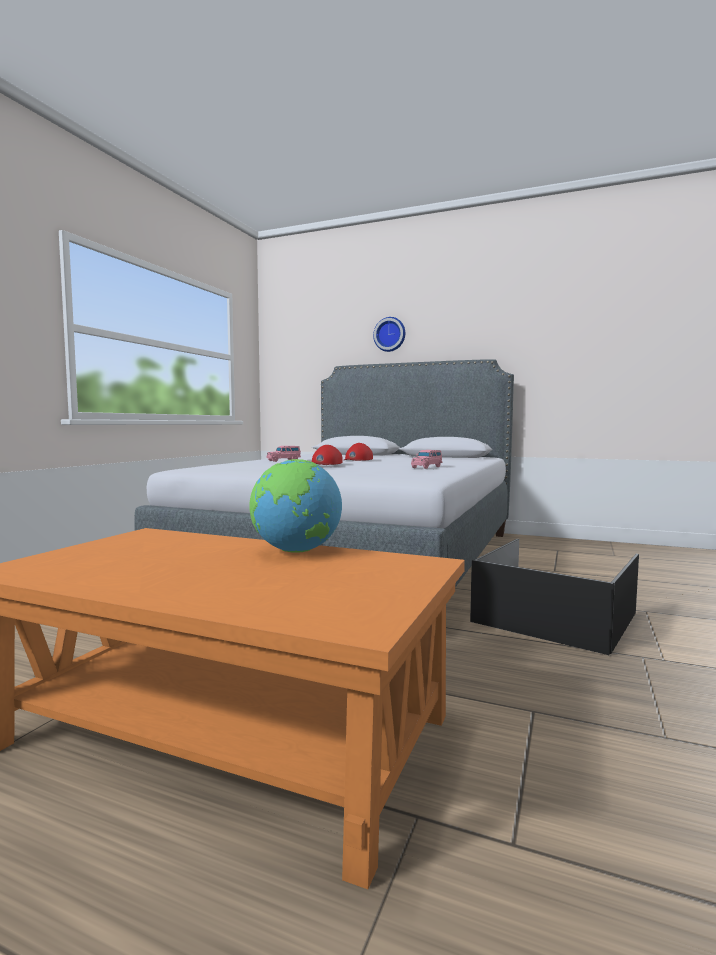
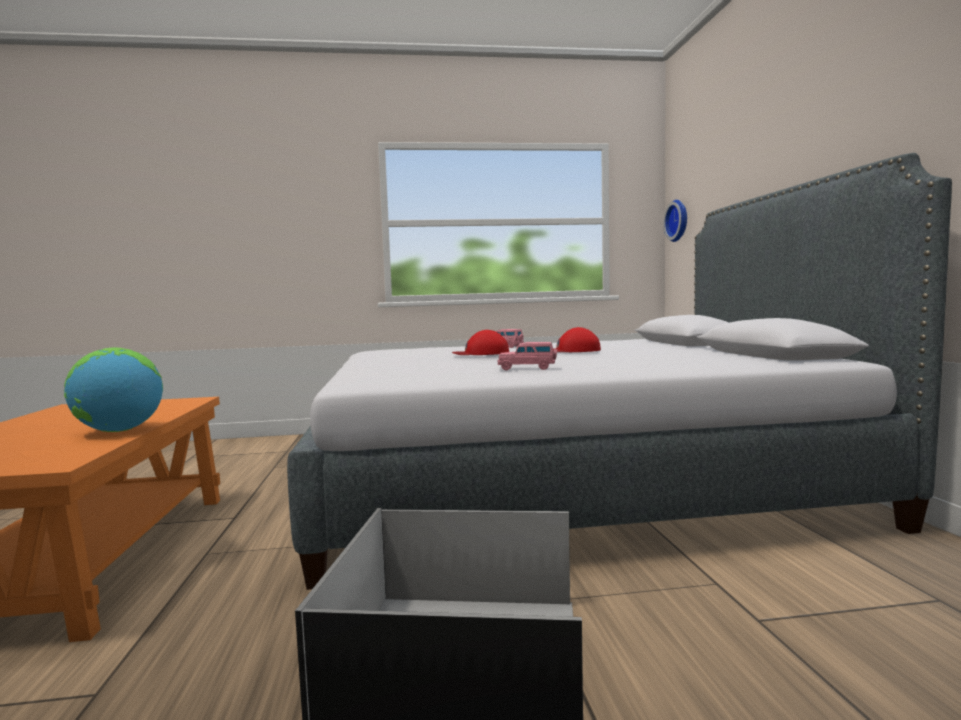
camera: 60 degrees right, 0 degrees up
(390, 334) = (779, 146): wall clock -> wall clock (678, 220)

